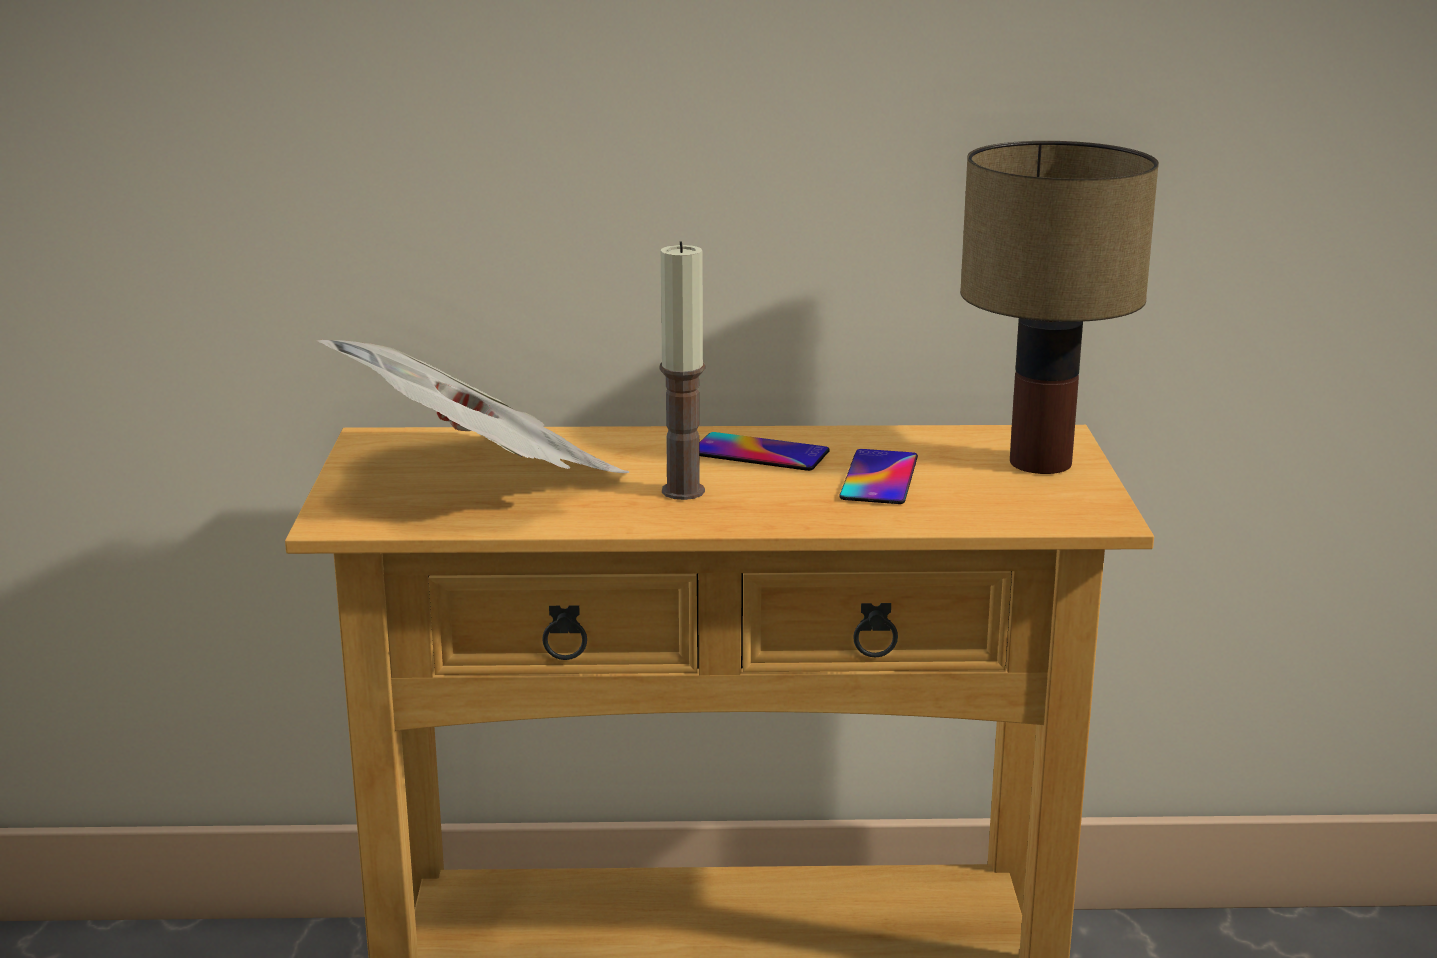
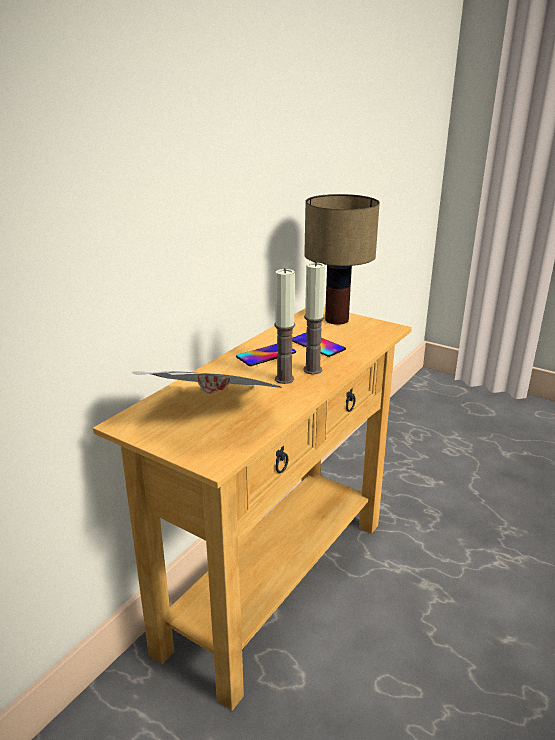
camera: 55 degrees left, 5 degrees up
(758, 502) = (312, 370): none -> candle

